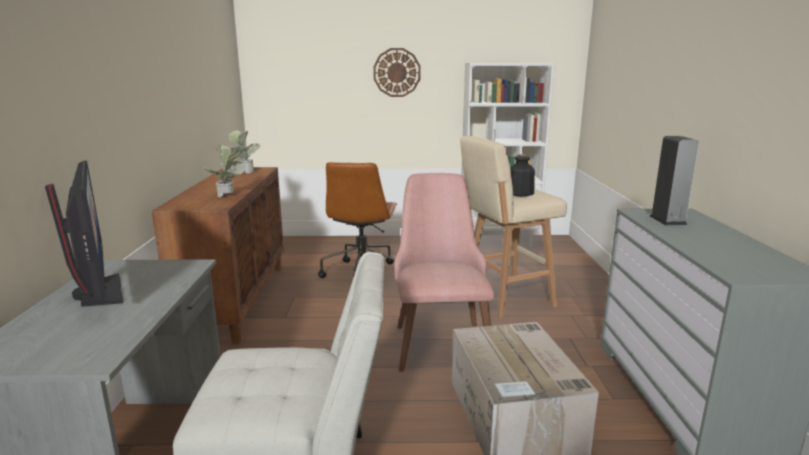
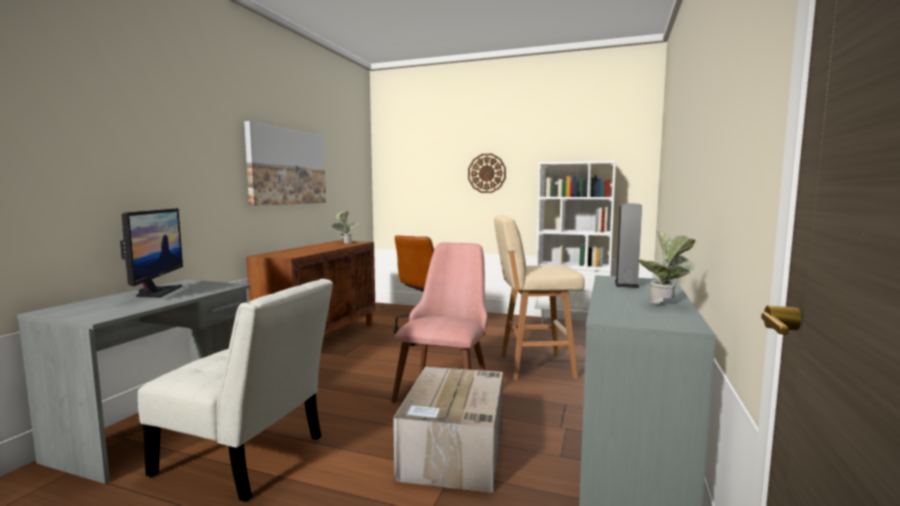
camera: 20 degrees right, 10 degrees down
(170, 74) = (287, 167): none -> picture
(228, 197) = (306, 253): potted plant -> potted plant (666, 304)
(519, 193) = (544, 267): bottle -> none

